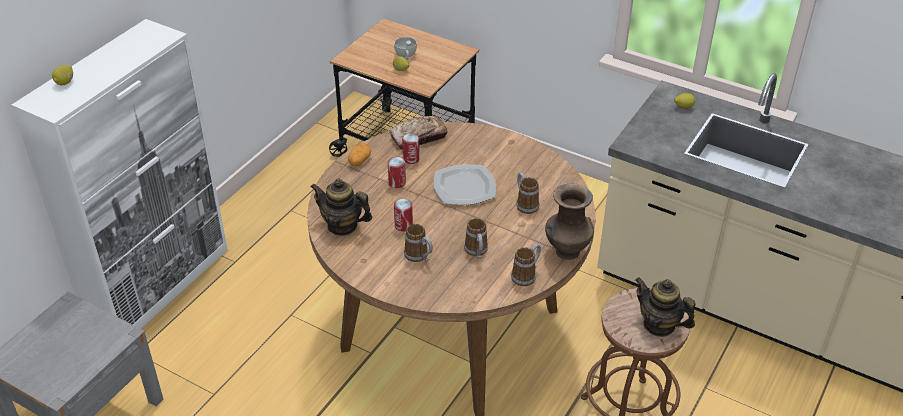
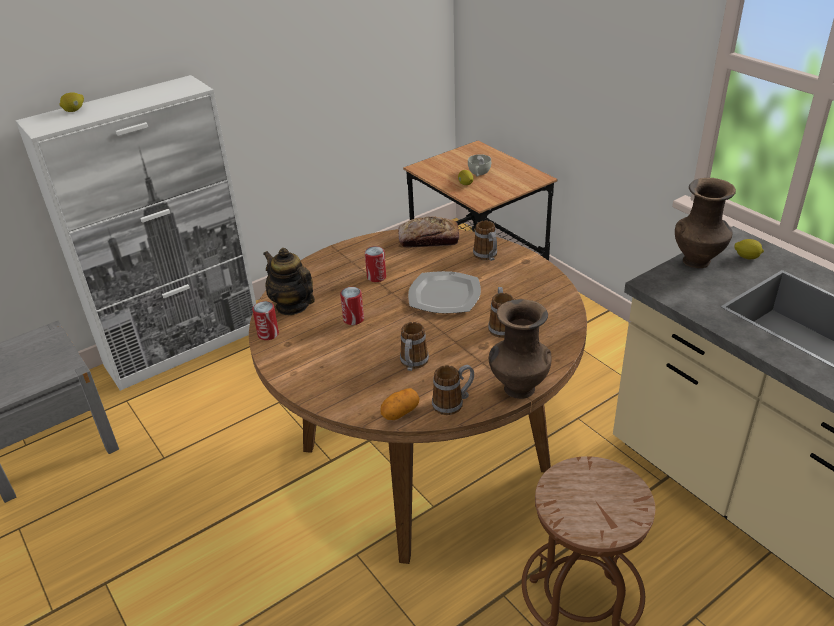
camera: 25 degrees right, 5 degrees down
(359, 161) = (354, 249): potato -> potato (400, 412)
(411, 159) = (407, 258): can -> can (268, 334)
(419, 257) = (347, 354): mug -> mug (487, 257)
(651, 117) = (698, 261): none -> brown vase
(659, 325) = (608, 512): teapot -> none

